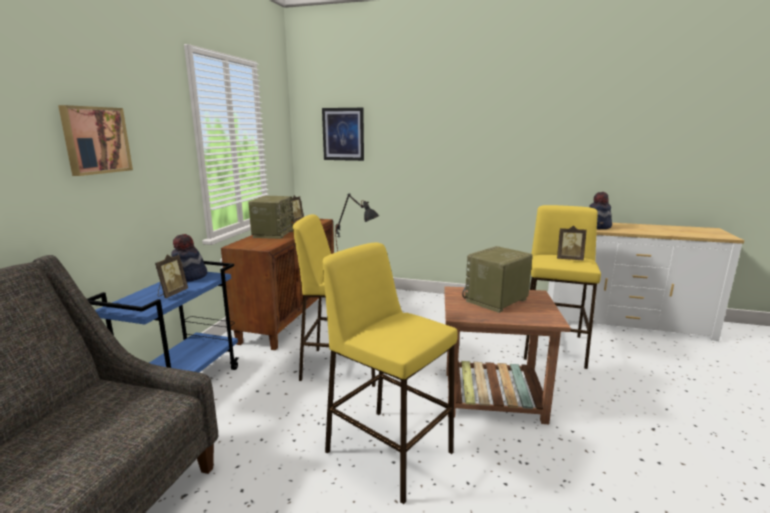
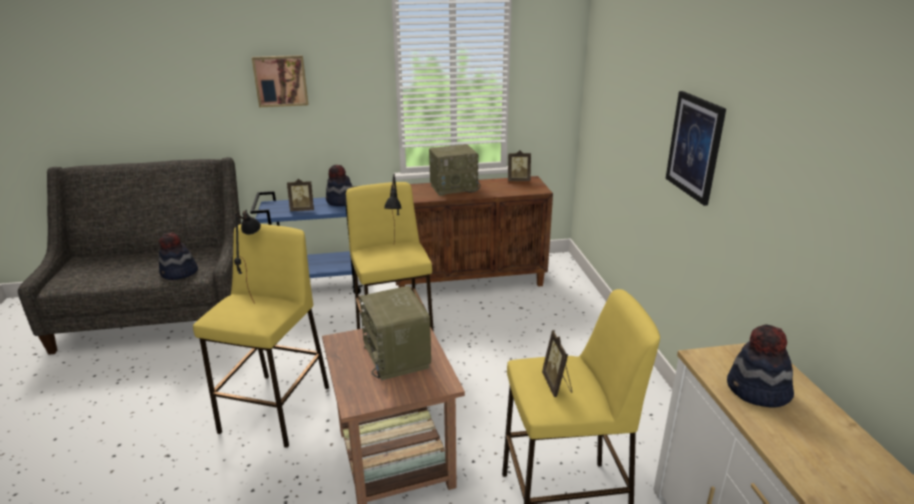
camera: 65 degrees right, 10 degrees up
(137, 419) = (179, 273): none -> hat
(343, 134) = (612, 82): picture -> picture (695, 146)
(371, 322) = (254, 293): none -> black table lamp
(496, 301) = (397, 357): radio -> radio turned 135 degrees counterclockwise

